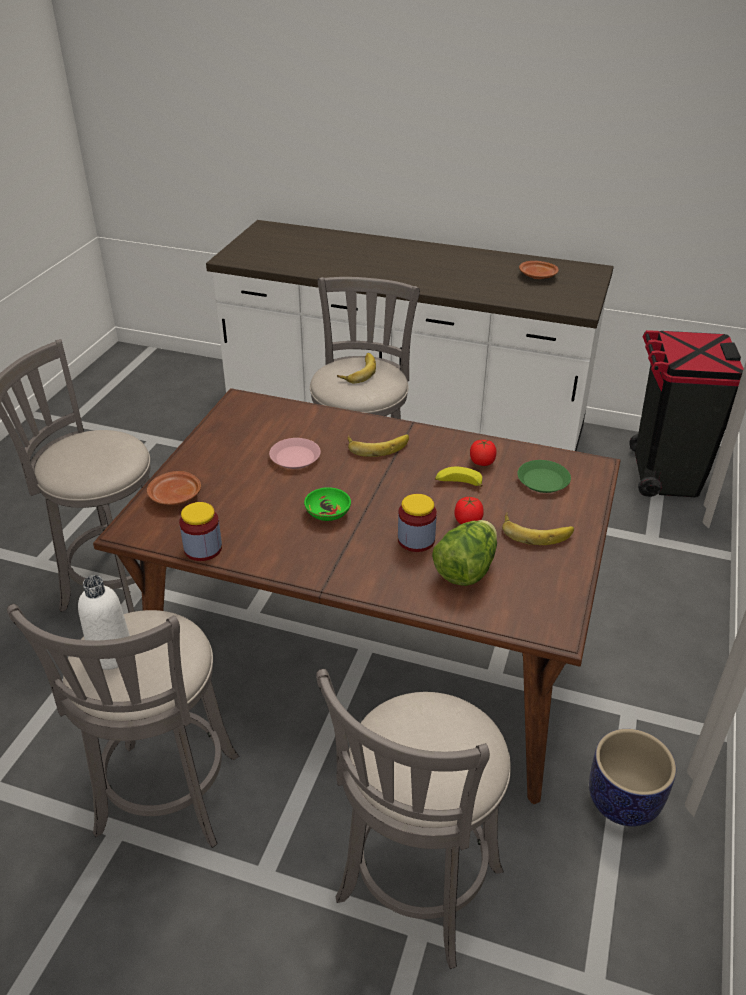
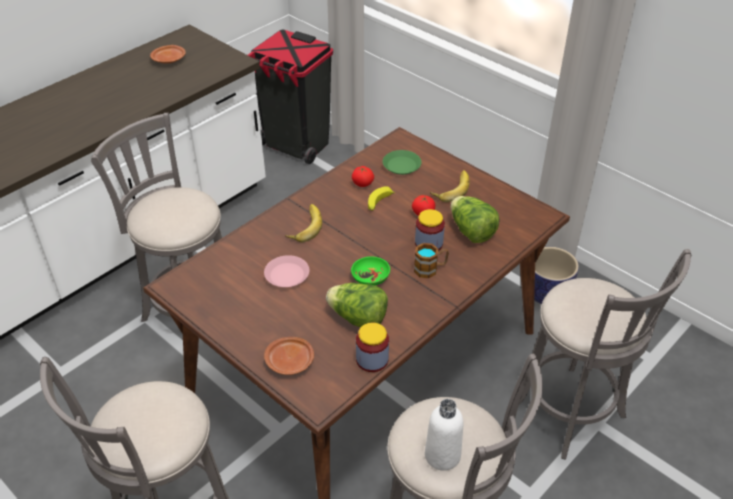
camera: 65 degrees left, 5 degrees up
(258, 522) = (358, 318): none -> lettuce
(357, 371) = (164, 209): banana -> none
(372, 553) = (430, 269): none -> mug

